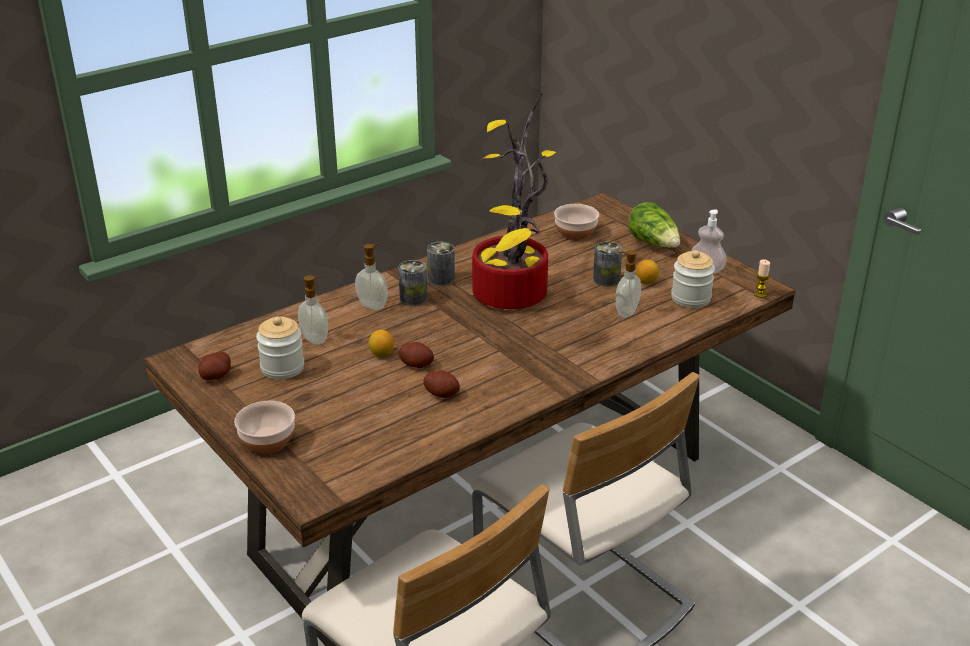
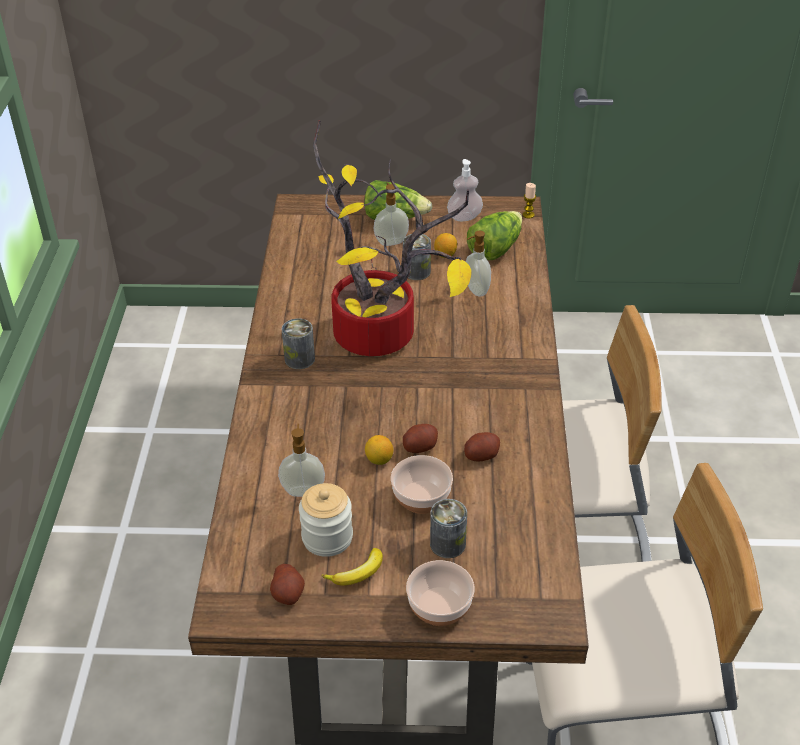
camera: 50 degrees left, 10 degrees up
(262, 394) = (357, 573): none -> banana
(373, 305) = (290, 423): soap dispenser -> soap dispenser (391, 241)
(413, 299) = (311, 392): can -> can (447, 544)
(575, 233) = (324, 245): bowl -> bowl (421, 498)
(691, 298) = (495, 248): jar -> lettuce

